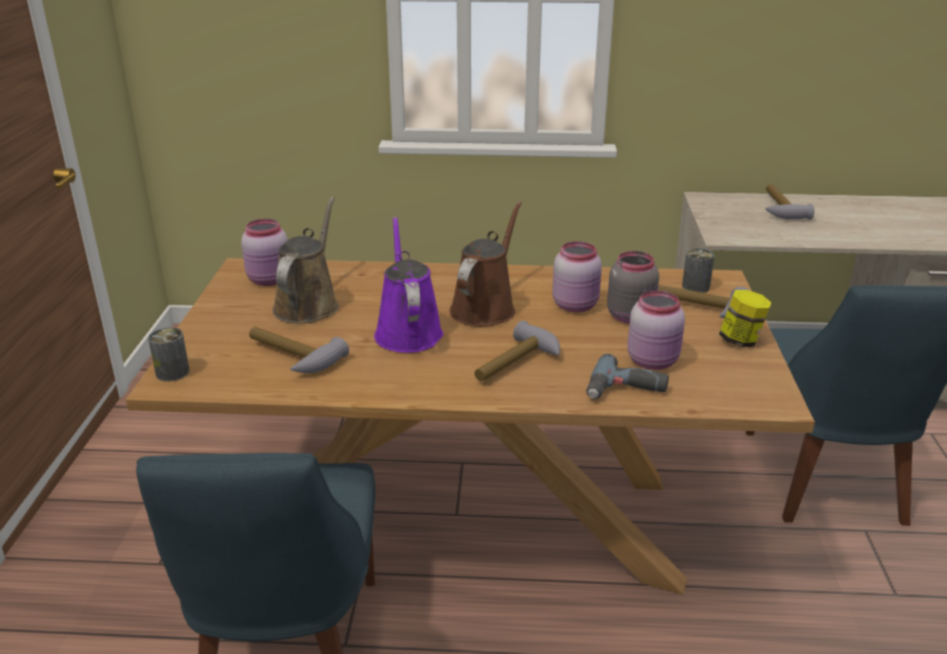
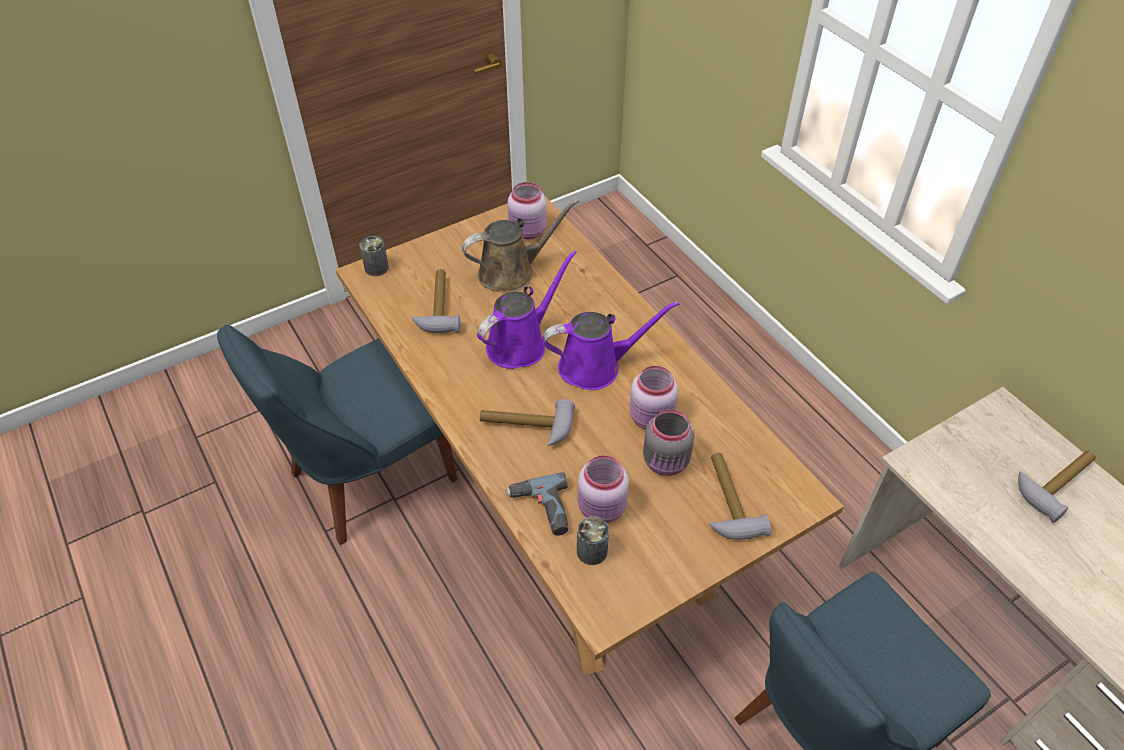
camera: 55 degrees right, 20 degrees up
(485, 308) = (595, 366): brown watering can -> purple watering can
(695, 287) = (768, 484): can -> can (592, 551)
(741, 340) = (691, 556): jar -> none

